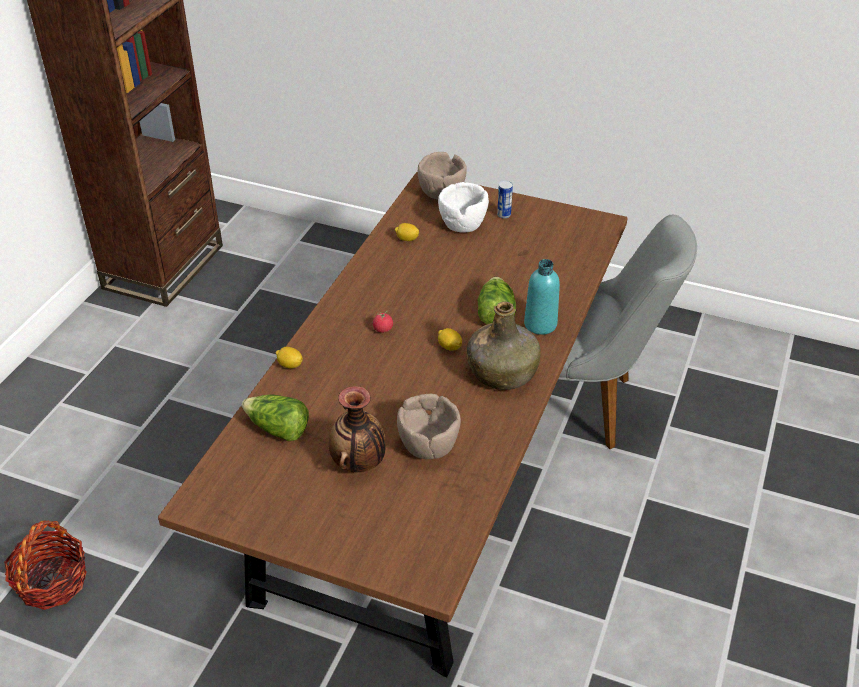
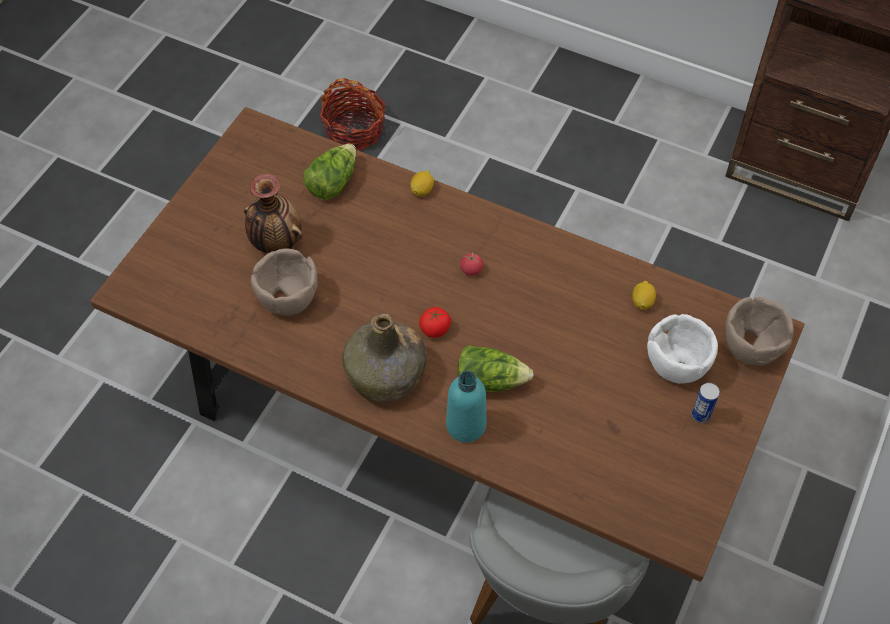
camera: 95 degrees right, 15 degrees up
(449, 347) = (435, 329): lemon -> tomato

